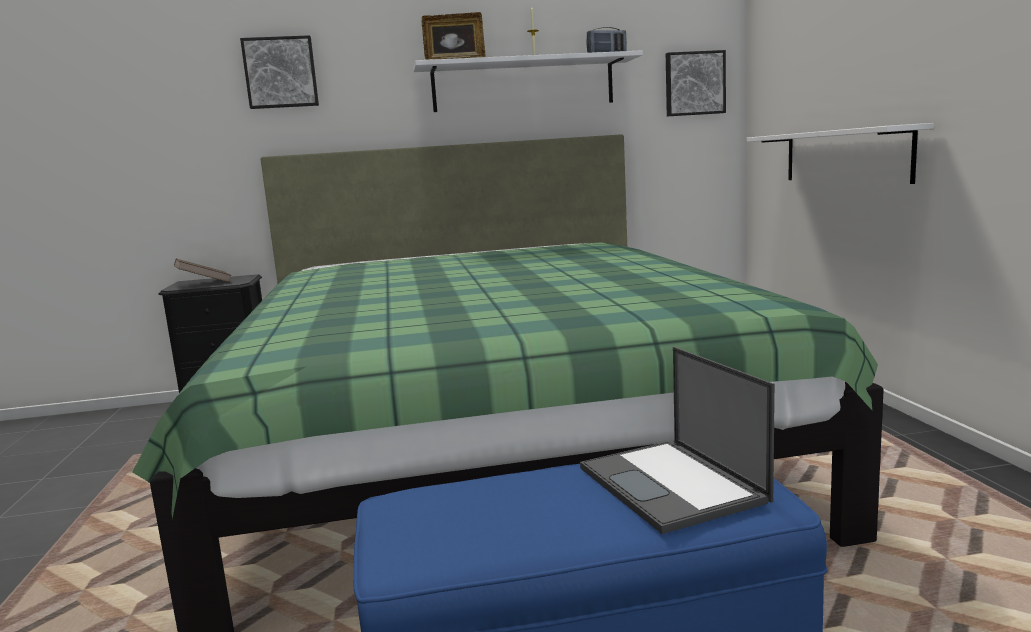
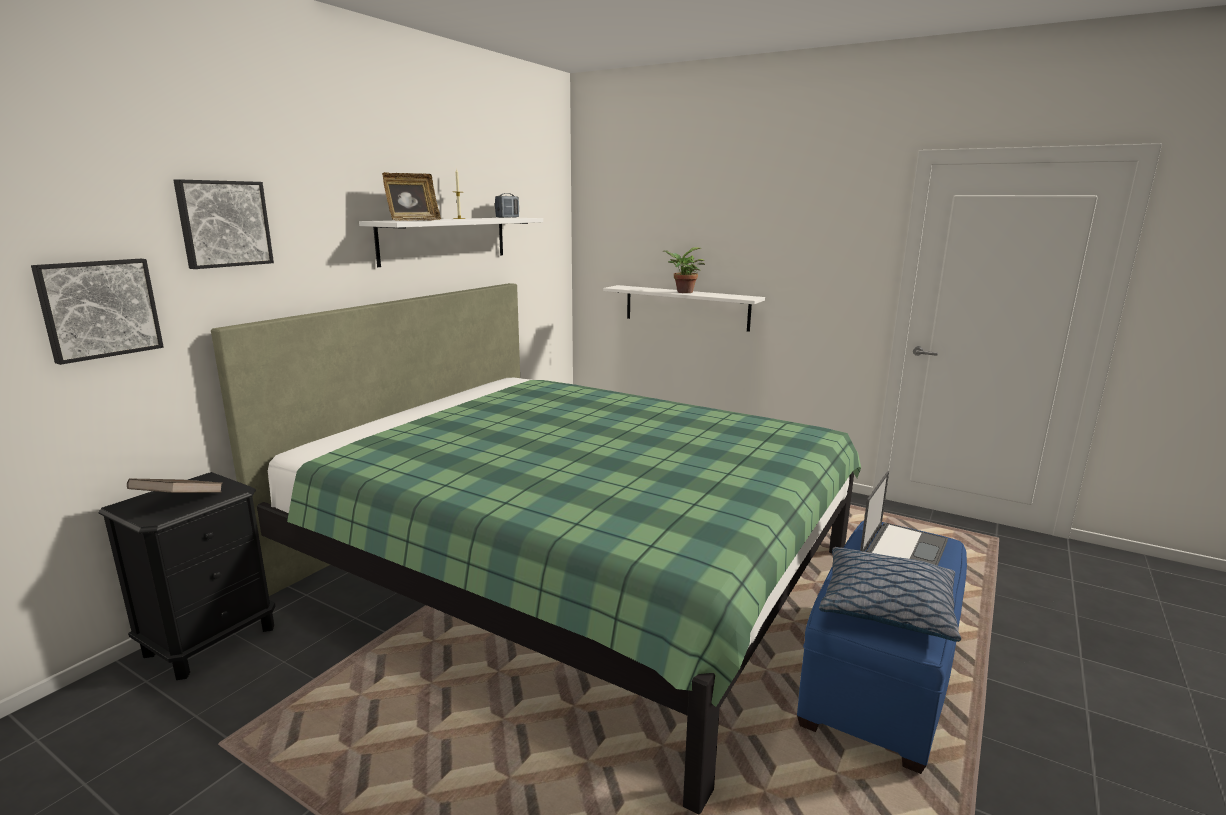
camera: 50 degrees left, 5 degrees up
(462, 520) = (886, 607): none -> pillow
(673, 485) = (903, 549): laptop -> laptop turned 75 degrees counterclockwise
(694, 83) = (546, 239): picture -> picture (99, 308)
(826, 130) = (682, 292): none -> potted plant

